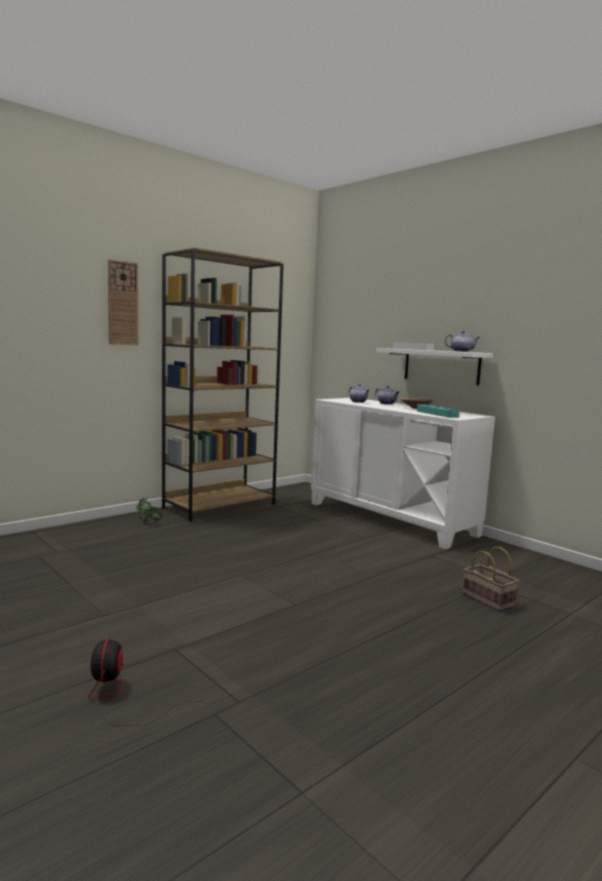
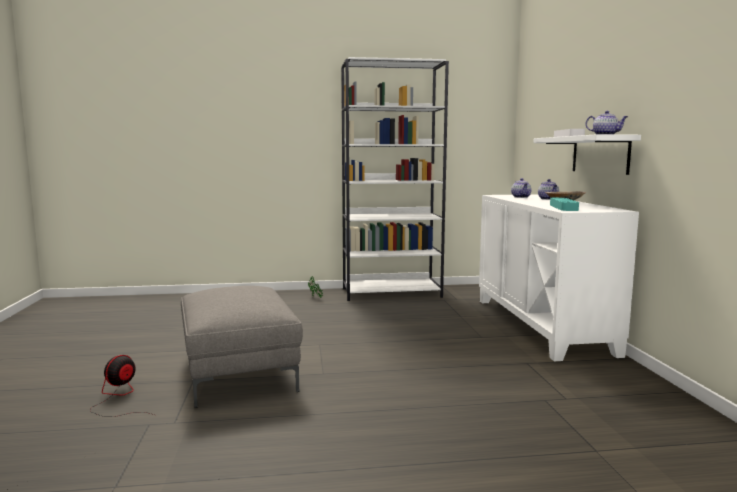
camera: 35 degrees right, 0 degrees up
(122, 303) = (307, 112): wall clock -> none
(213, 625) = (240, 373): none -> grey ottoman
(220, 505) = (392, 293): brown bookcase -> white bookcase
(489, 600) = (515, 414): basket -> none

